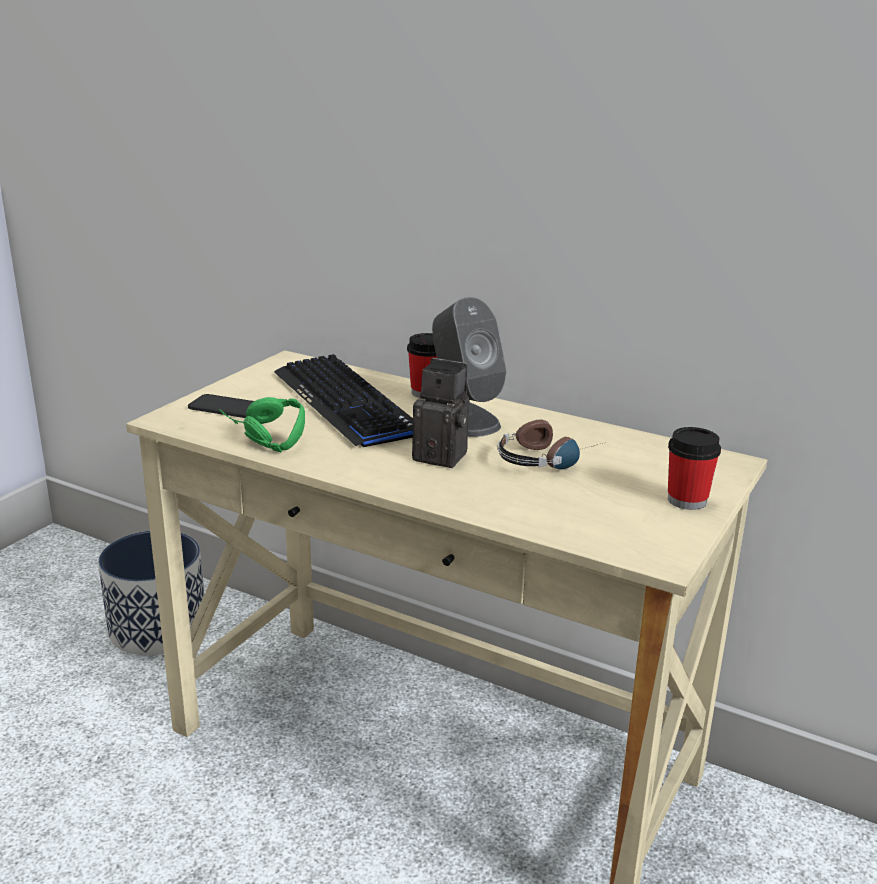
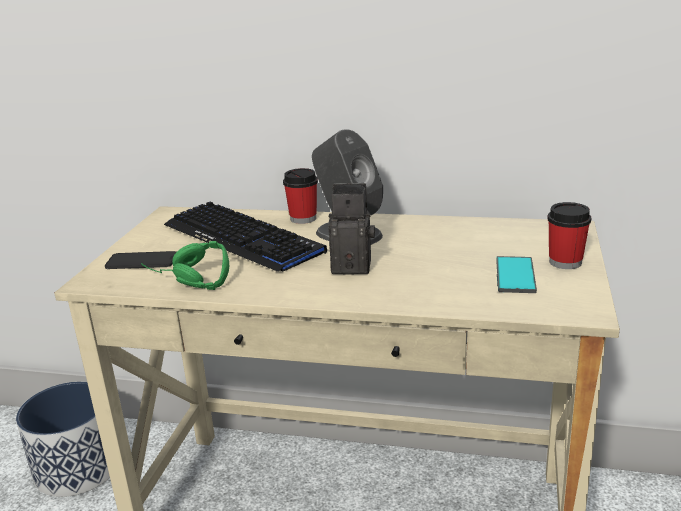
camera: 15 degrees left, 0 degrees up
(547, 458) = (436, 251): headphones -> none
(614, 503) = (515, 275): none -> phone

